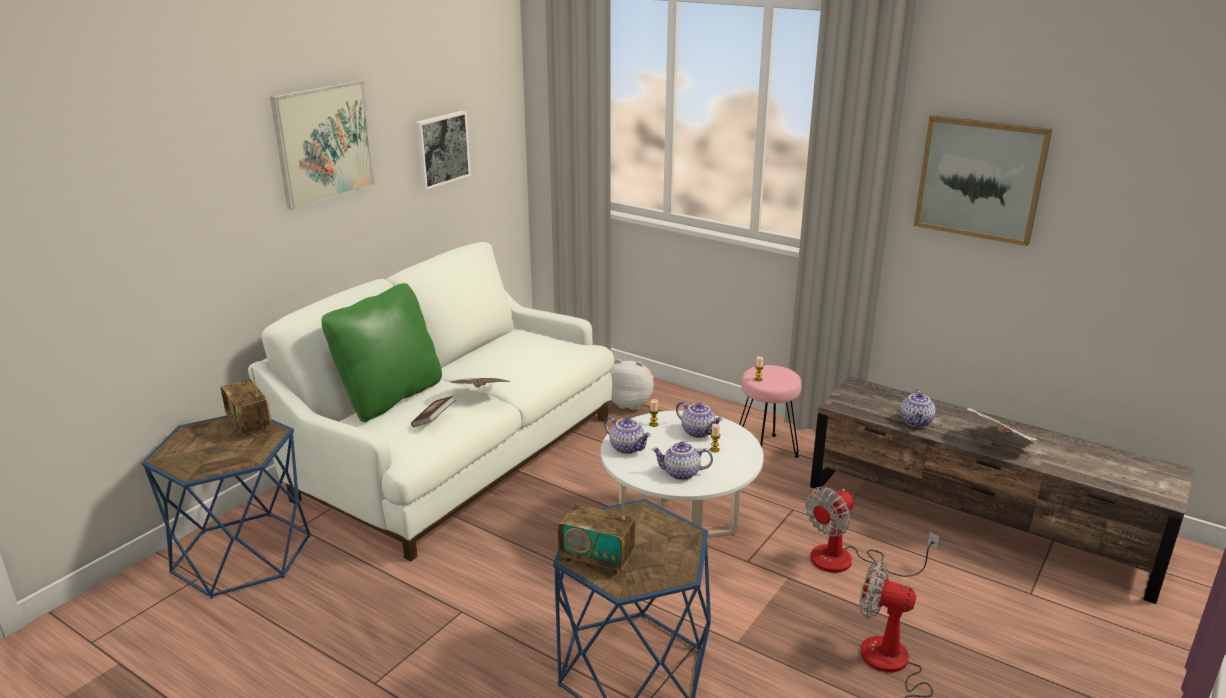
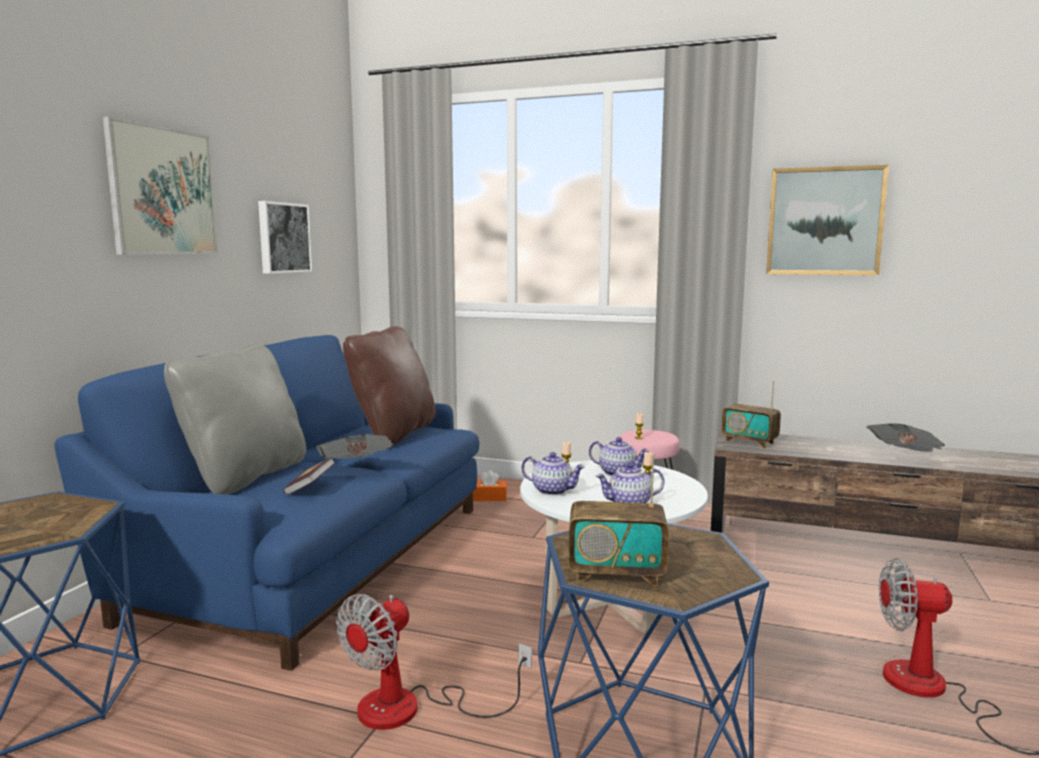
camera: 15 degrees left, 15 degrees down
(249, 424) = (57, 503): radio -> radio (749, 442)
(390, 397) = (245, 476): green pillow -> grey pillow
(455, 454) = (315, 557): white sofa -> blue sofa
(528, 352) = (394, 434): none -> brown pillow
(630, 404) = (489, 498): plush toy -> orange tissue box
(847, 561) = (798, 598): fan -> fan (411, 709)
(917, 422) = (815, 451): teapot -> none

